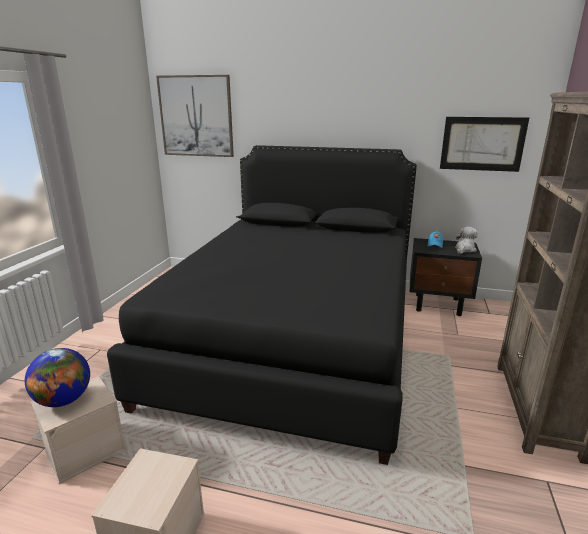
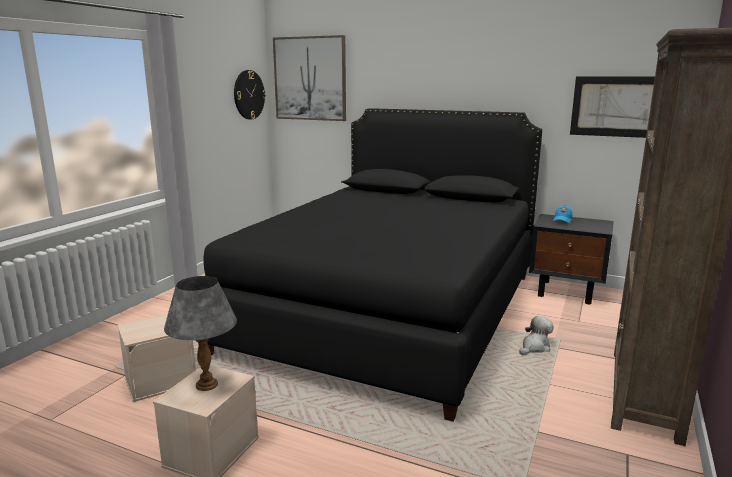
camera: 10 degrees right, 5 degrees down
(64, 400) = (145, 325): globe -> none
(137, 133) = (249, 94): none -> wall clock
(149, 479) = (207, 384): none -> grey table lamp
(464, 249) = (595, 226): plush toy -> plush toy (535, 348)

